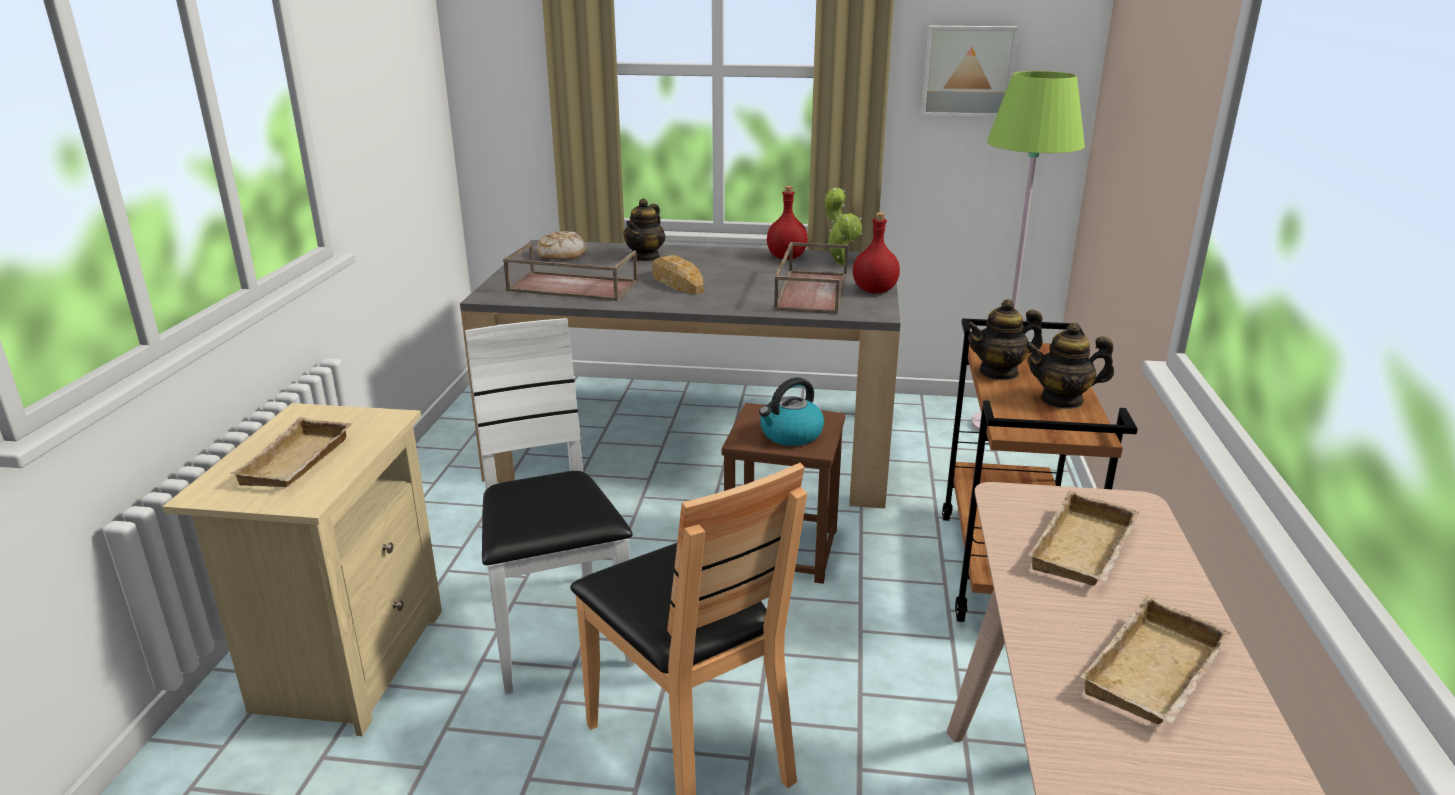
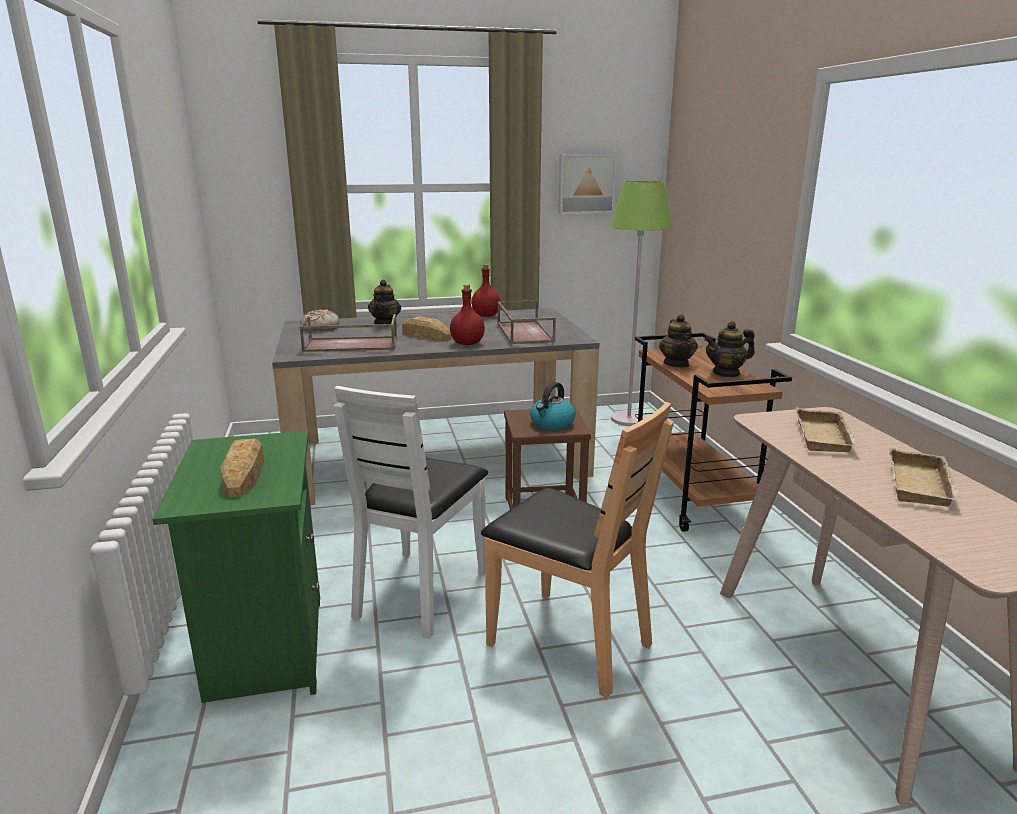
camera: 20 degrees left, 5 degrees down
(299, 462) = (244, 474): beige tray -> bread
(347, 661) = (265, 647): beige nightstand -> green nightstand
(556, 631) = (420, 592): white chair -> white chair turned 120 degrees counterclockwise
(840, 263) = (525, 316): potted plant -> none
(875, 291) = (565, 328): red bottle -> red bottle (468, 344)
(999, 372) = (677, 364): teapot -> teapot turned 60 degrees counterclockwise

